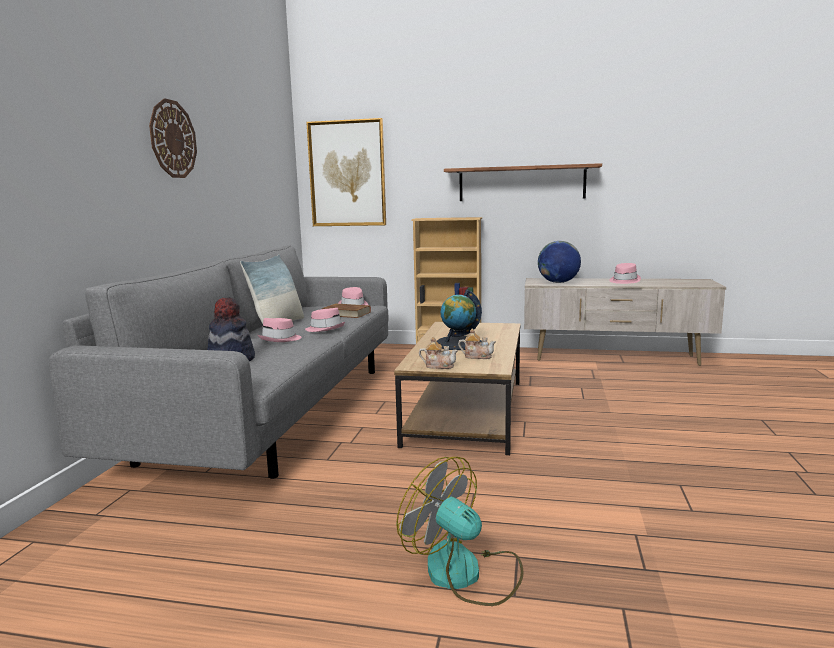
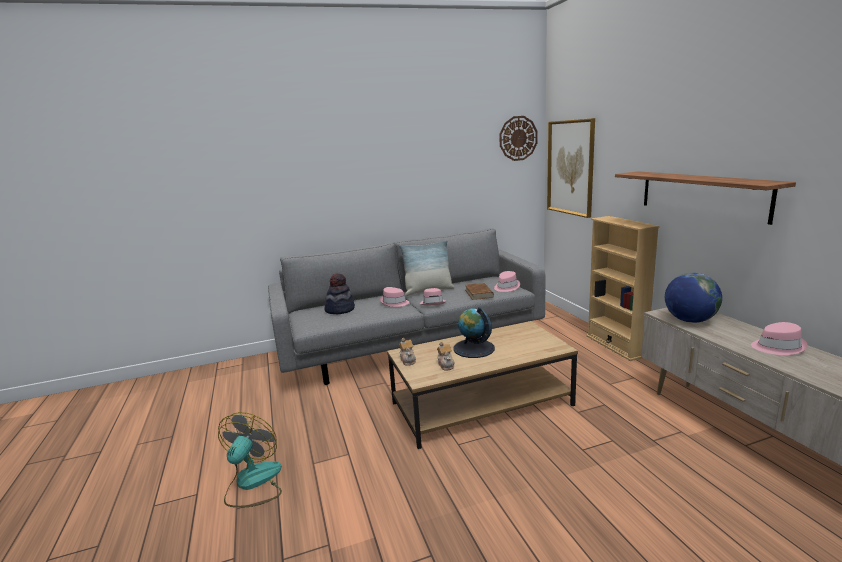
camera: 60 degrees right, 5 degrees up
(173, 139) = (376, 164): wall clock -> wall clock (518, 138)

